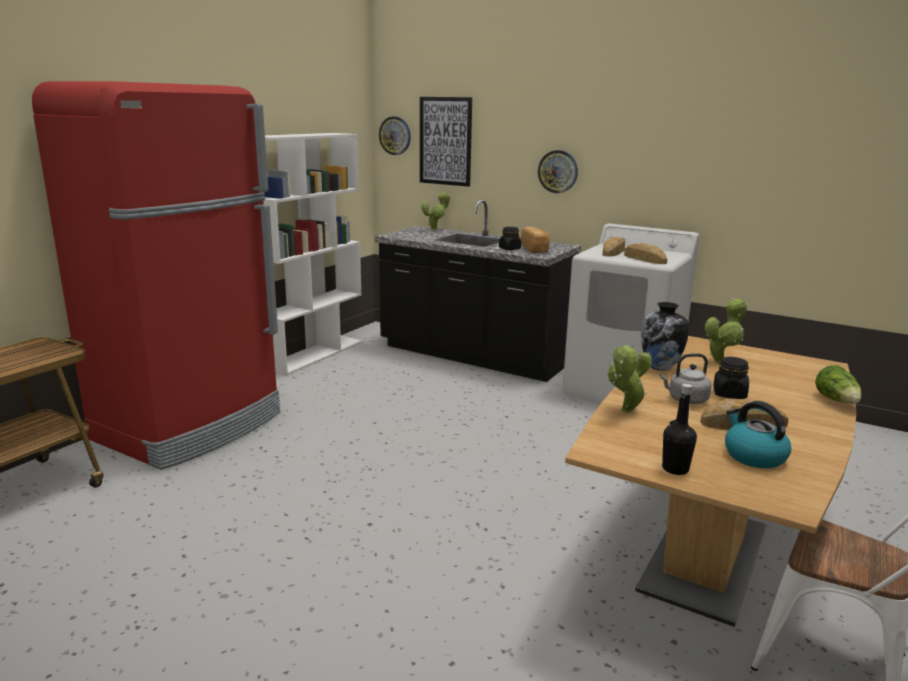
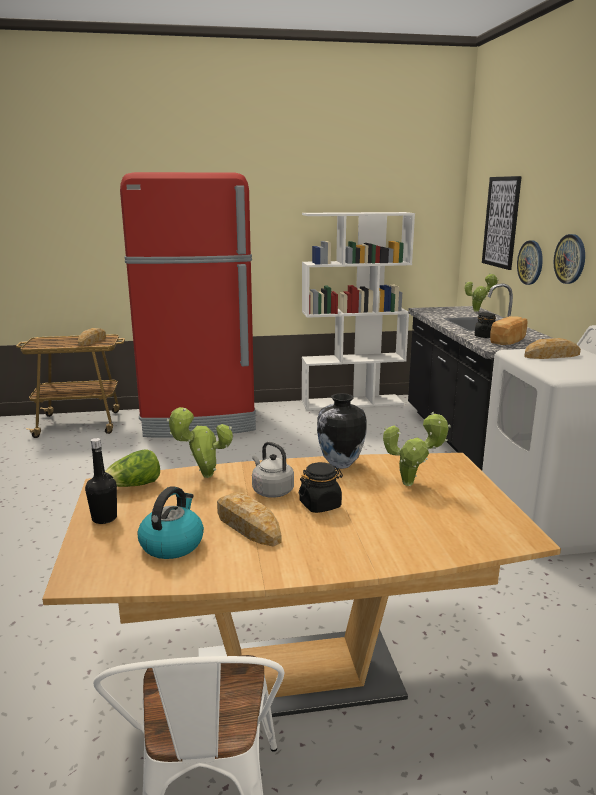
camera: 50 degrees right, 0 degrees up
(395, 135) = (474, 216): wall clock -> wall clock (530, 262)
(644, 259) = (558, 368): bread -> bread (92, 341)
(837, 401) = (399, 561): lettuce -> lettuce (133, 486)

